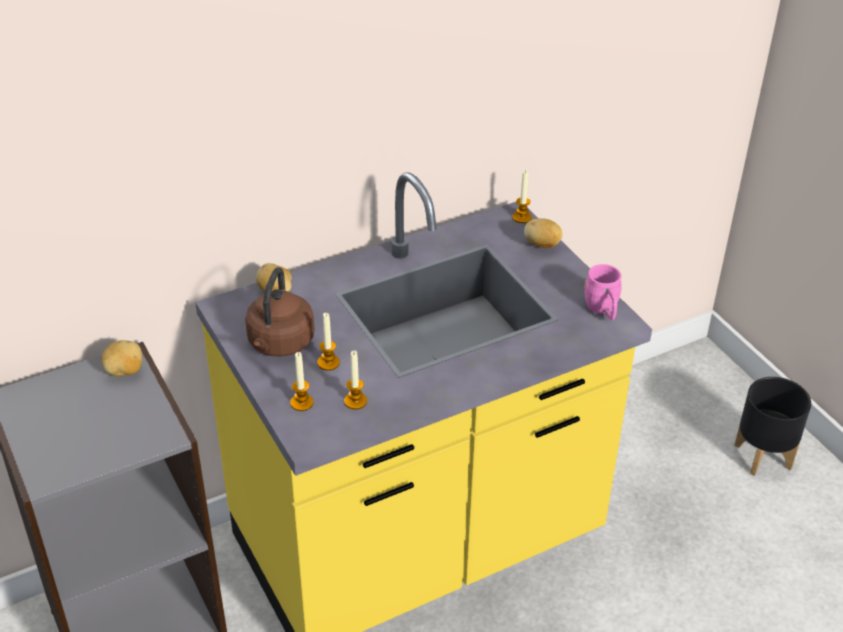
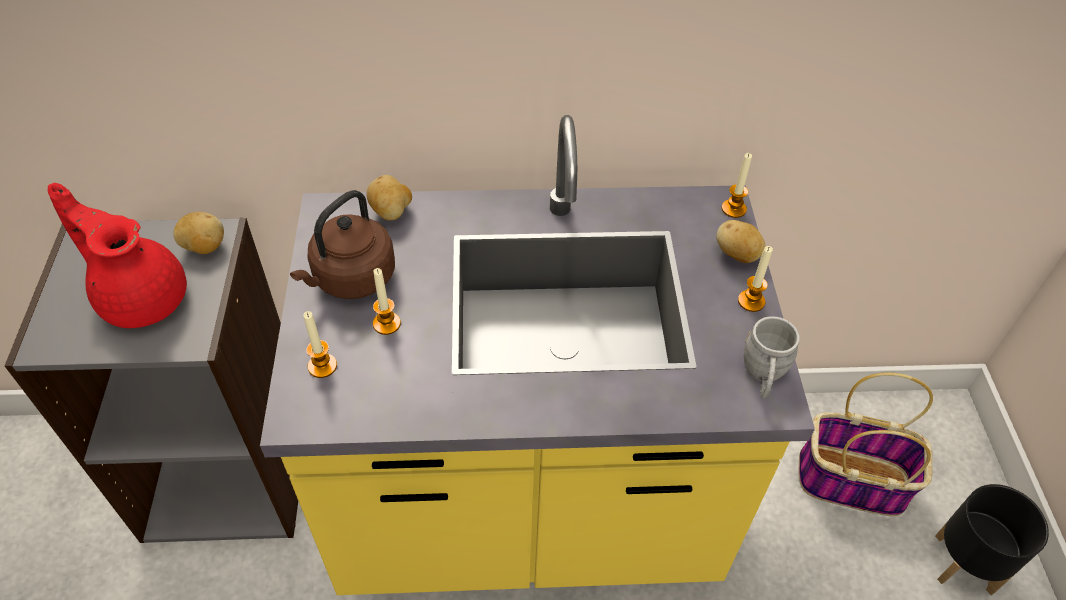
camera: 25 degrees right, 10 degrees up
(100, 420) = (141, 296): none -> red teapot
(355, 401) = (382, 388): candle -> candle (751, 301)
(603, 310) = (763, 376): pink mug -> grey mug
(656, 431) = (850, 481): none -> basket

